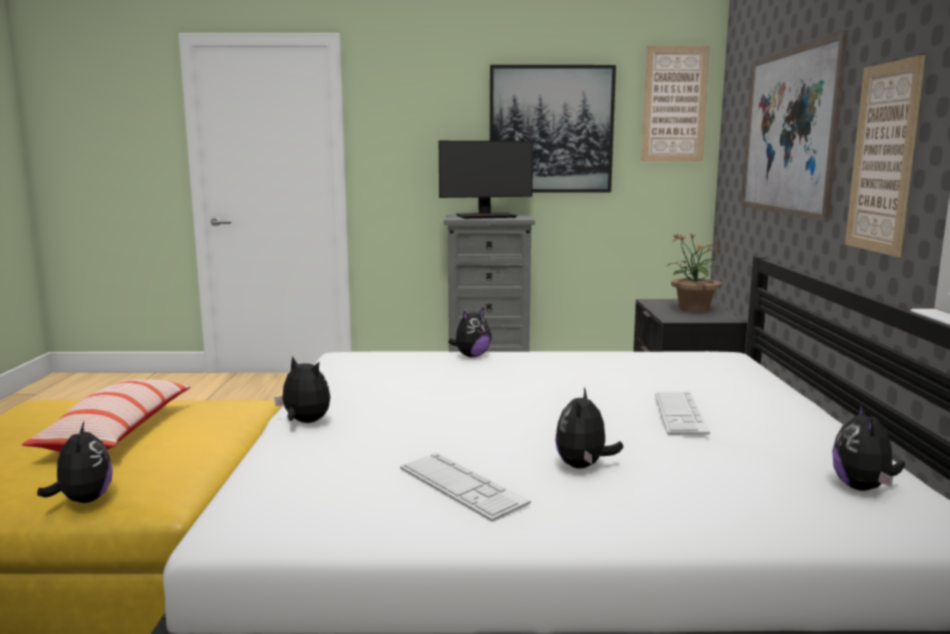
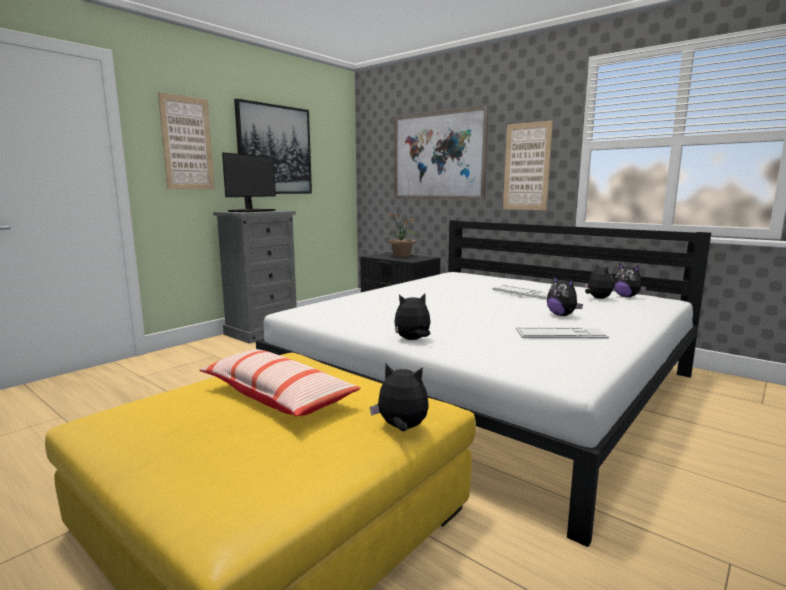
camera: 50 degrees left, 0 degrees up
(471, 356) = (363, 295): plush toy -> plush toy (597, 298)
(674, 104) = (336, 139): picture -> picture (187, 143)

